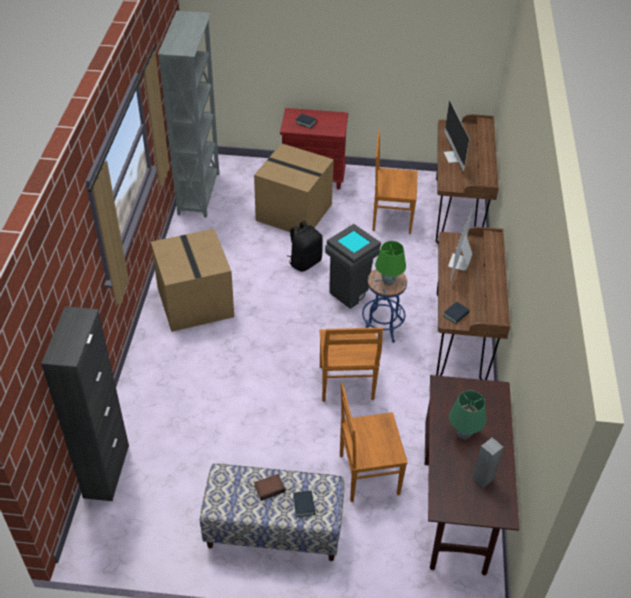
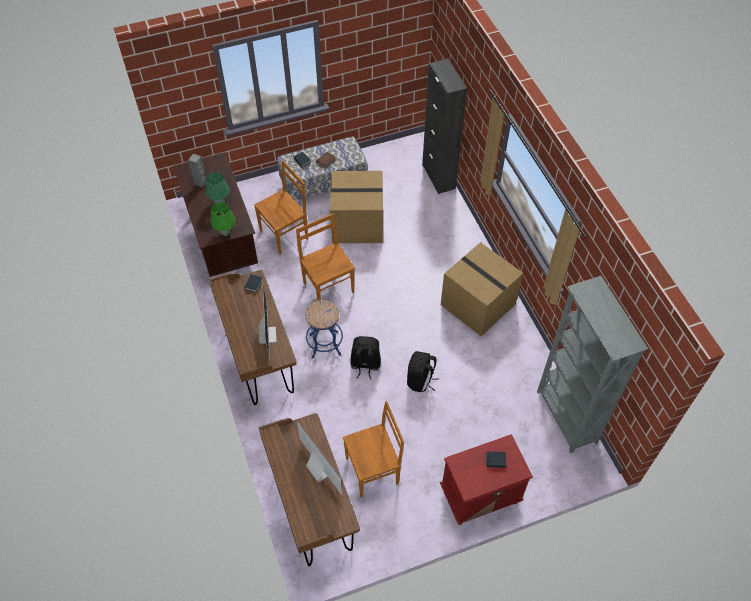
camera: 155 degrees right, 10 degrees up
(292, 212) = (467, 434): cardboard box -> cardboard box (358, 222)
(350, 294) = (365, 364): grey trash can -> black backpack
(388, 282) = (320, 312): green table lamp -> green table lamp (225, 232)

